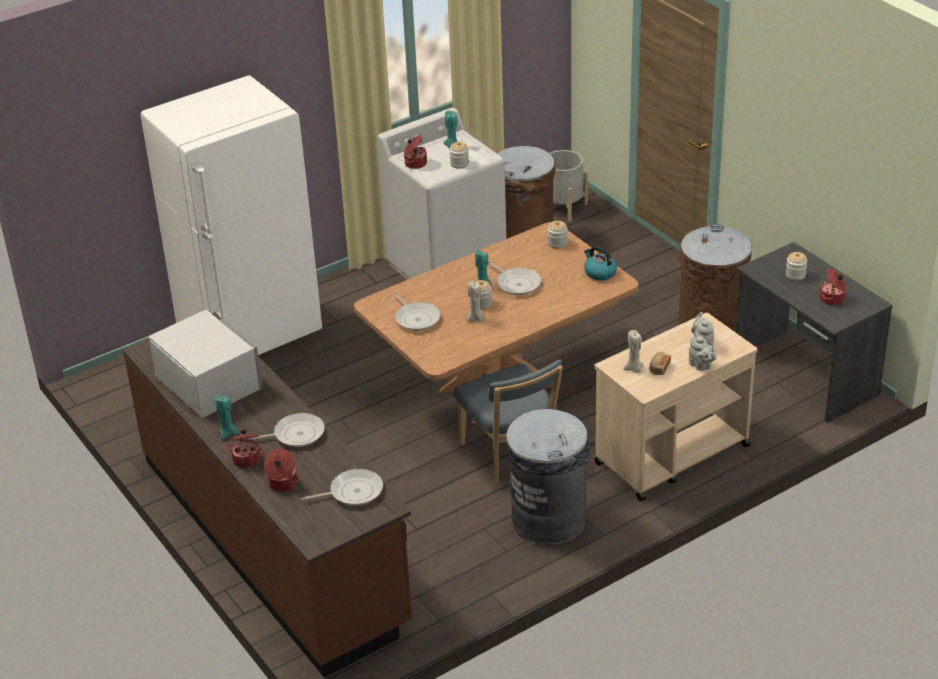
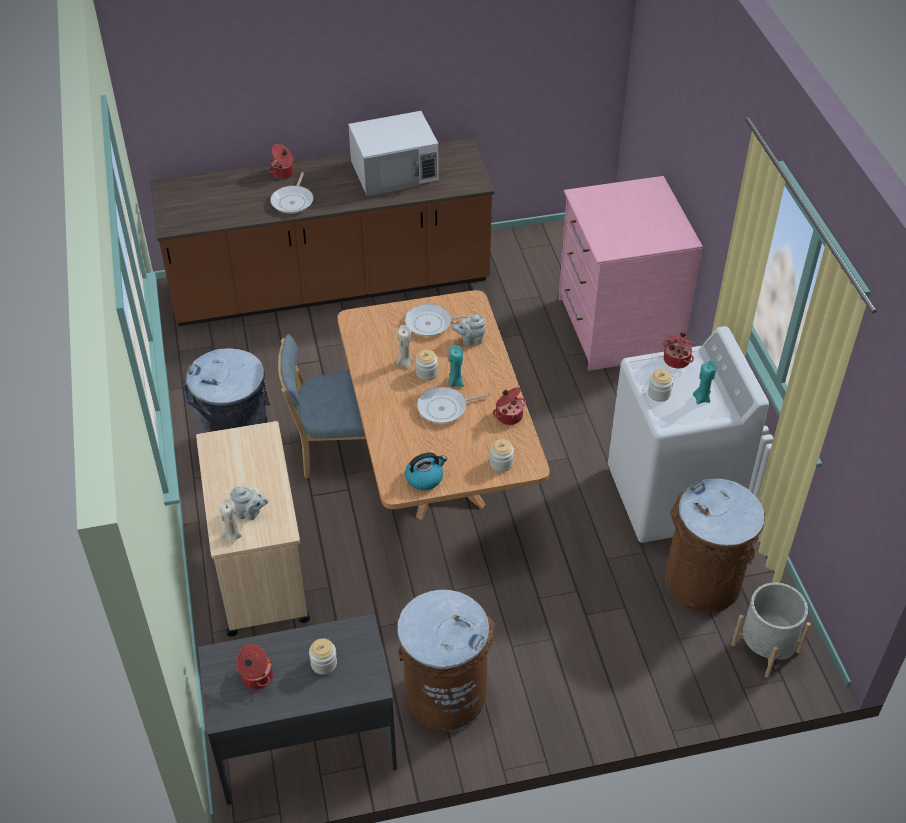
camera: 110 degrees right, 10 degrees up
(228, 434) = (320, 169): turquoise candle -> none
(251, 336) = (617, 327): white fridge -> pink dresser
(282, 484) = (240, 184): cooking pot -> cooking pot (508, 415)
(353, 492) = (202, 214): frying pan -> none
(634, 369) = (249, 446): beige candle -> beige candle (232, 536)
(659, 368) = (237, 464): bread -> none
(701, 366) = (217, 497): grey teapot -> grey teapot (470, 340)

